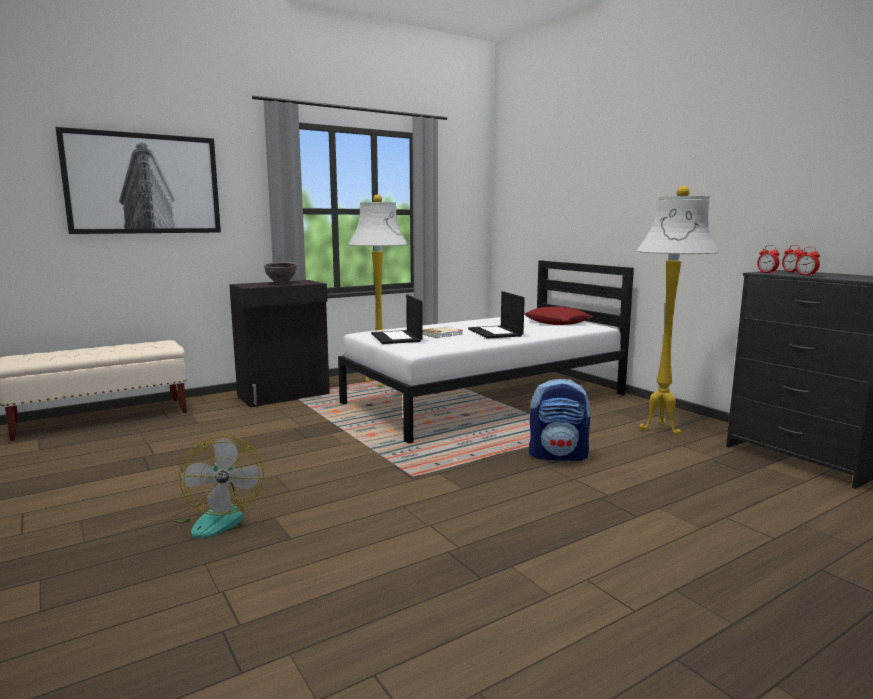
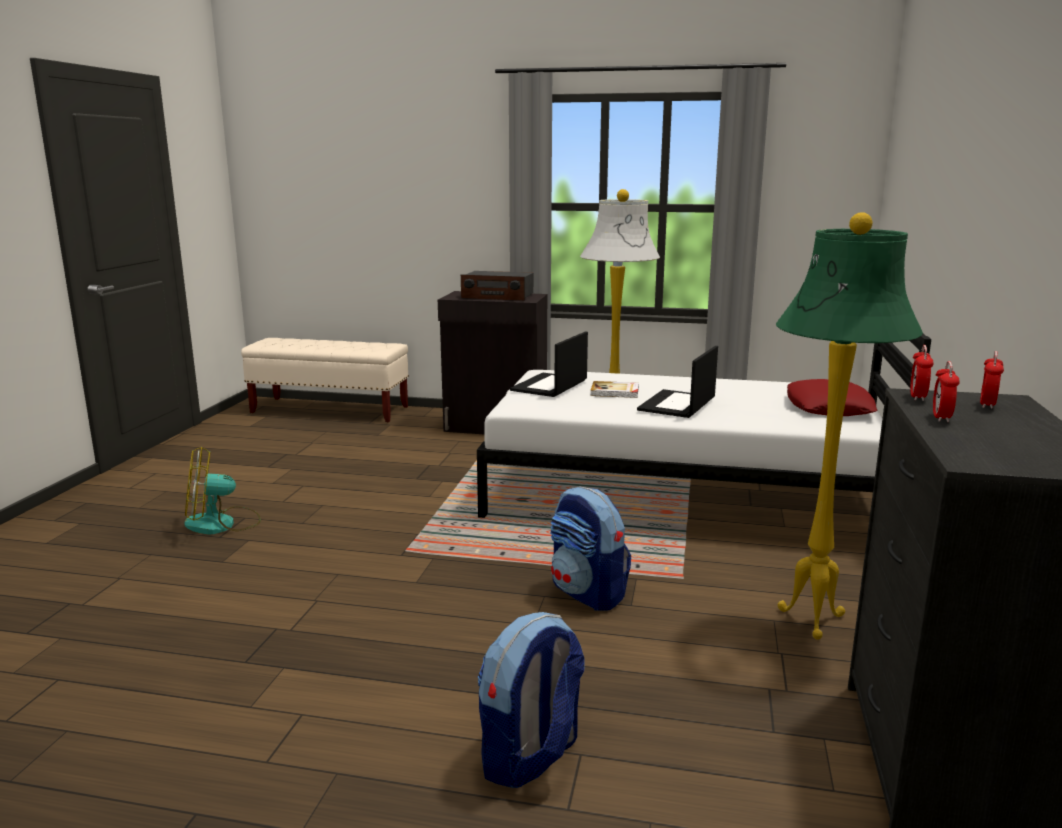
camera: 45 degrees right, 5 degrees up
(144, 184) = (389, 177): picture -> none
(217, 518) = (222, 524): fan -> fan turned 45 degrees clockwise
(281, 283) = (498, 296): brown bowl -> radio
(662, 429) = (814, 623): white floor lamp -> green floor lamp
(716, 529) = (530, 757): none -> backpack

